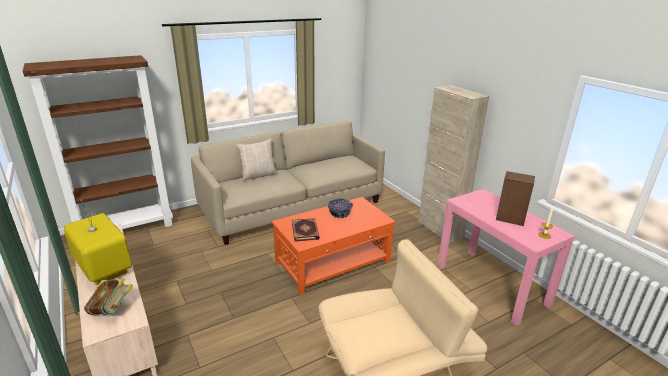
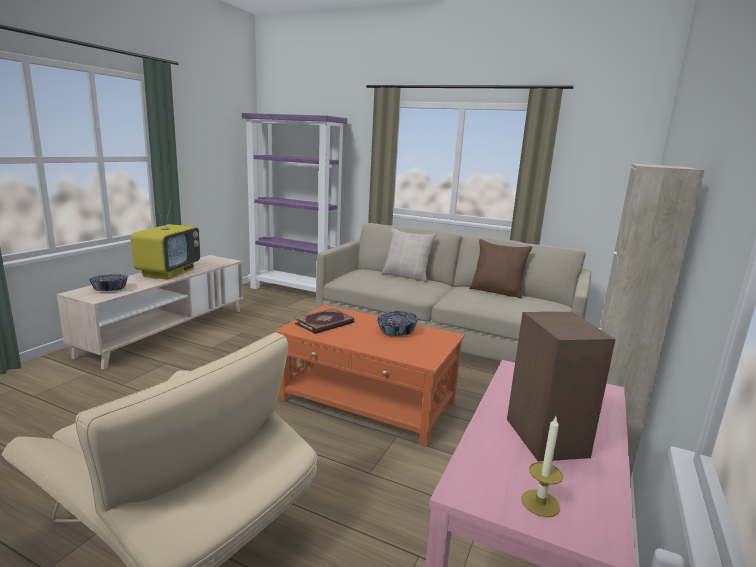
camera: 55 degrees right, 10 degrees down
(112, 310) = (110, 289): book -> bowl
(127, 229) = (295, 291): brown bookcase -> purple bookcase
(318, 162) = (496, 291): none -> brown pillow

